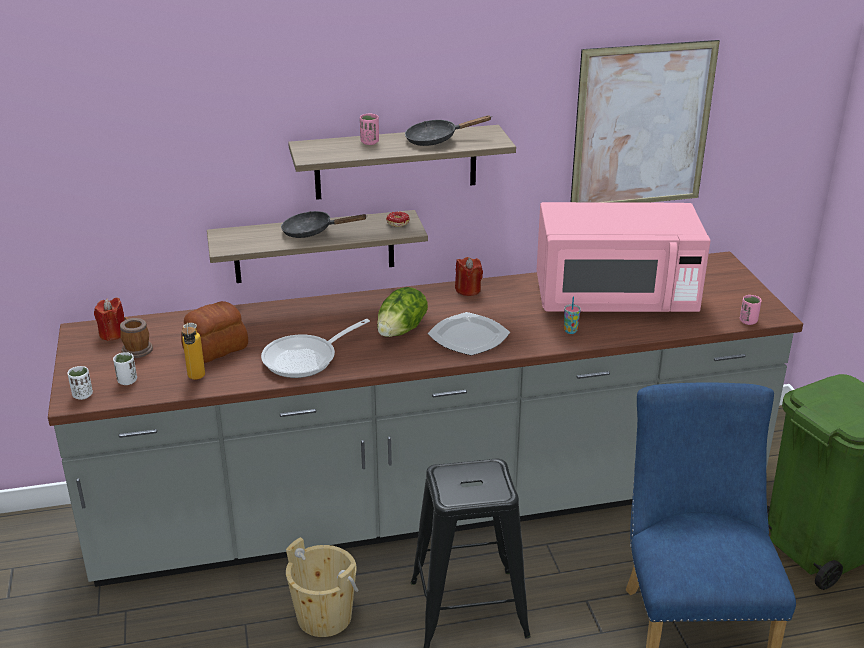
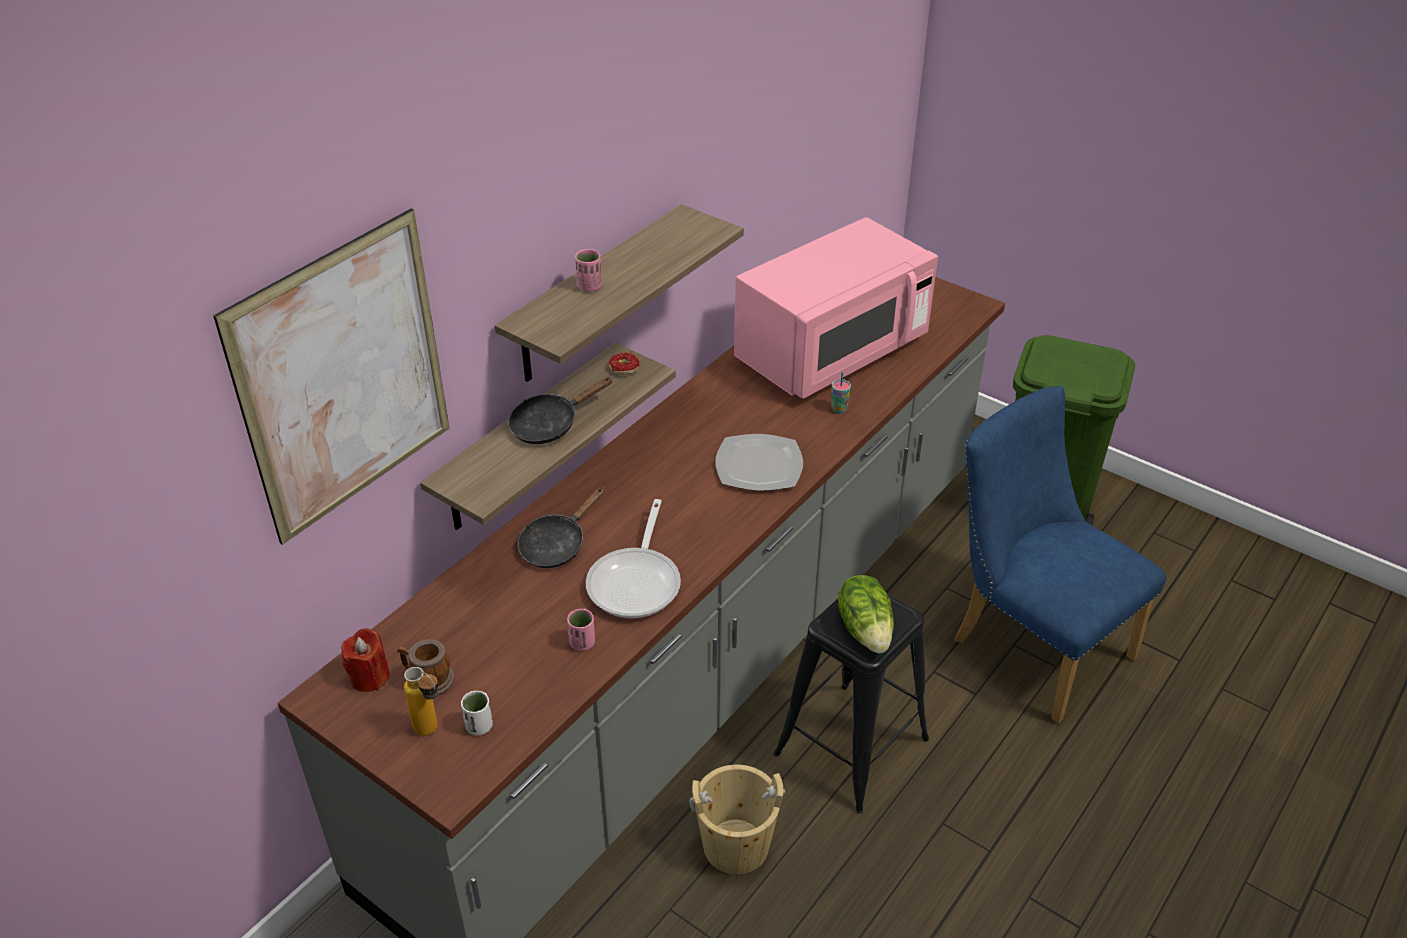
camera: 40 degrees left, 10 degrees up
(82, 395) = (452, 776): white cup -> none
(196, 379) = (555, 676): bottle -> bottle (432, 733)
(217, 349) = (523, 625): bread -> none
(402, 330) = (686, 492): lettuce -> lettuce (866, 629)
(436, 139) = (653, 252): black frying pan -> black frying pan (557, 544)
(468, 290) = (686, 409): red candle -> none
(642, 126) = (791, 148): picture -> picture (344, 378)
(748, 321) = (964, 322): pink cup -> pink cup (582, 643)

